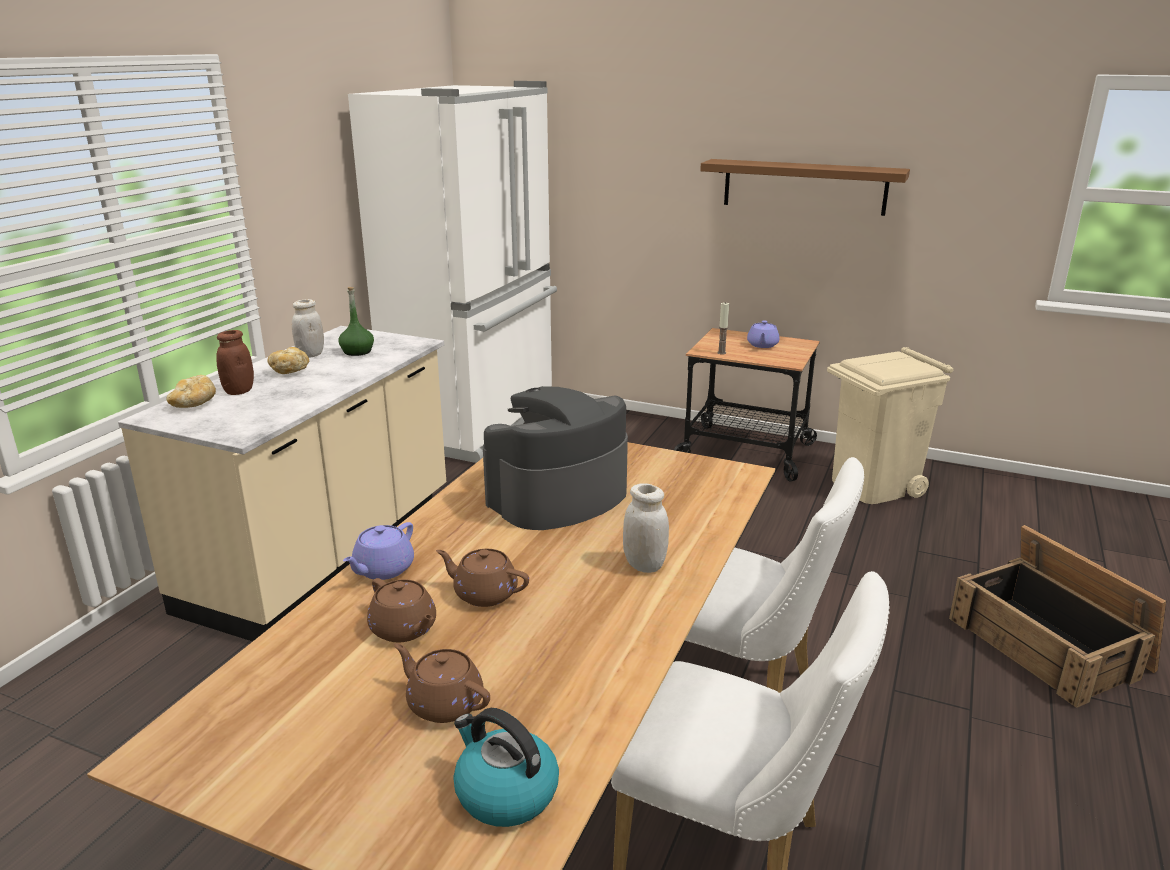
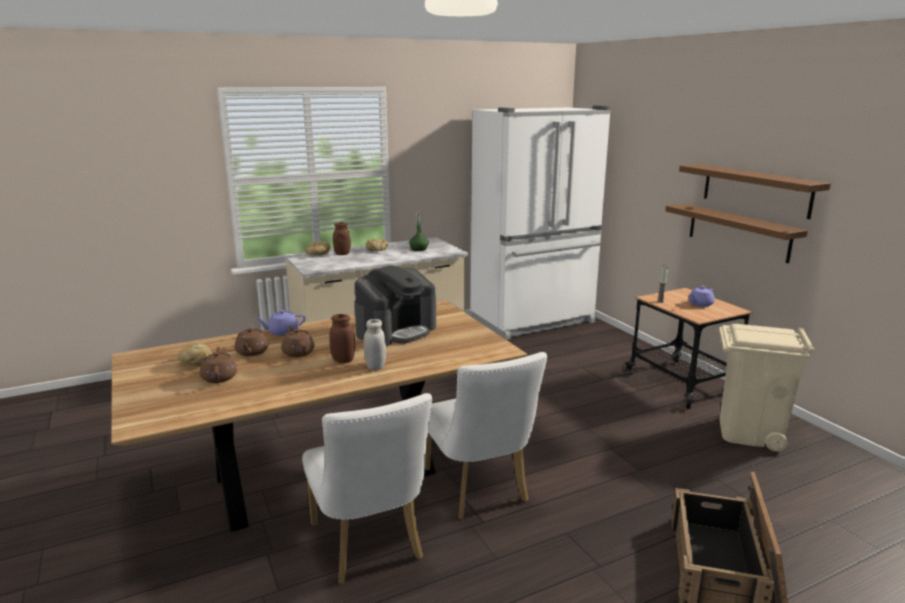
camera: 40 degrees right, 5 degrees down
(310, 354) = (397, 246): white jar -> none
(339, 698) = (196, 363): none -> bread
(505, 793) = (186, 407): kettle -> none
(557, 497) = (396, 331): coffee machine -> coffee machine turned 135 degrees clockwise
(580, 575) = (343, 360): none -> brown jar
(781, 244) = (738, 232): none -> brown shelf

